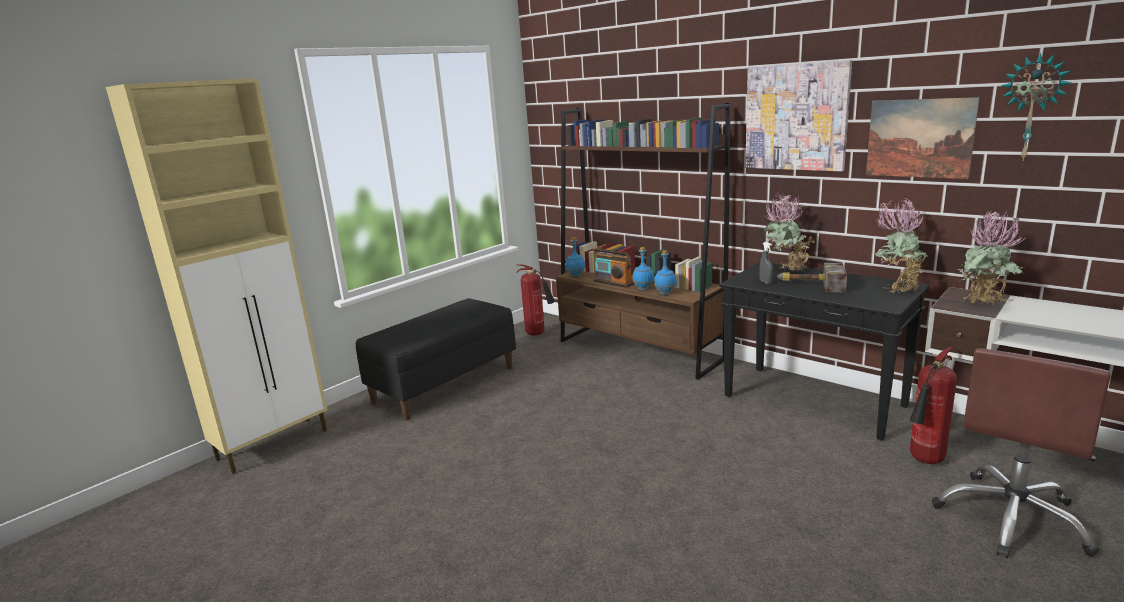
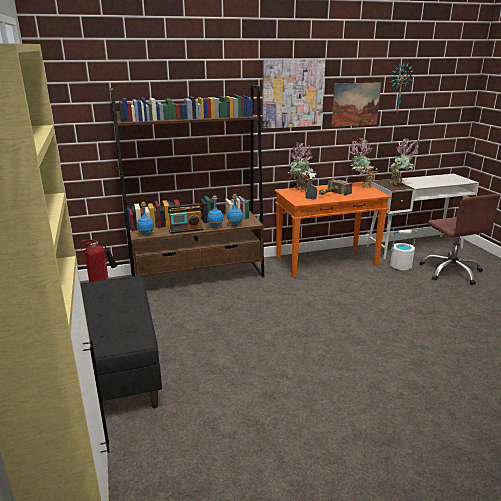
camera: 60 degrees left, 5 degrees up
(815, 401) = (327, 262): black console table -> orange console table
(925, 461) = (401, 266): fire extinguisher -> white bucket

